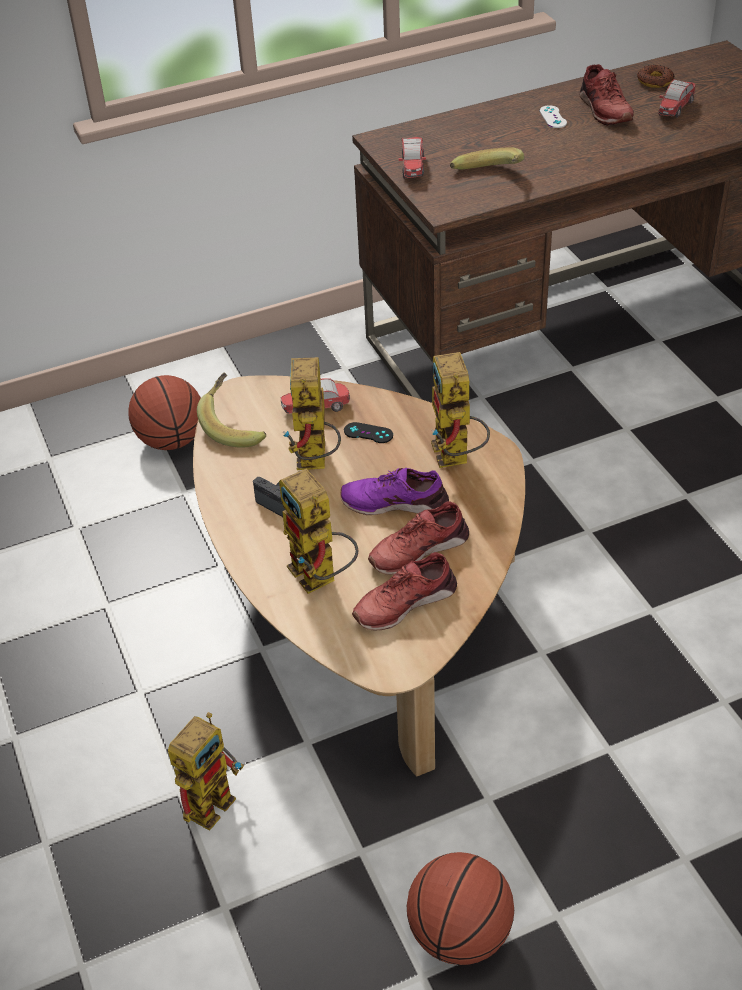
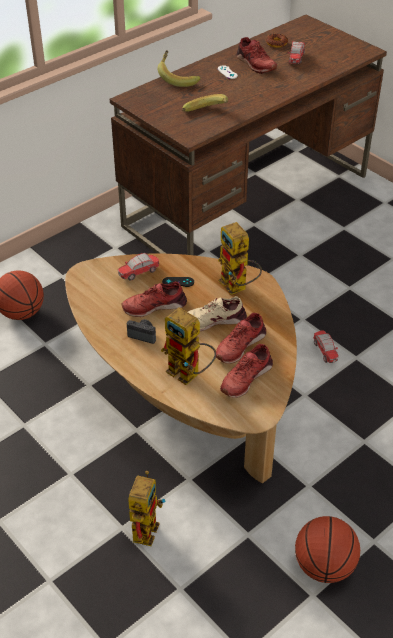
camera: 20 degrees left, 0 degrees up
(235, 425) = (92, 292): banana -> banana (178, 78)
(316, 463) = (154, 306): toy robot -> red shoe
(395, 502) = (213, 320): purple shoe -> beige shoe
(413, 167) = (158, 114): toy car -> toy car (325, 351)

